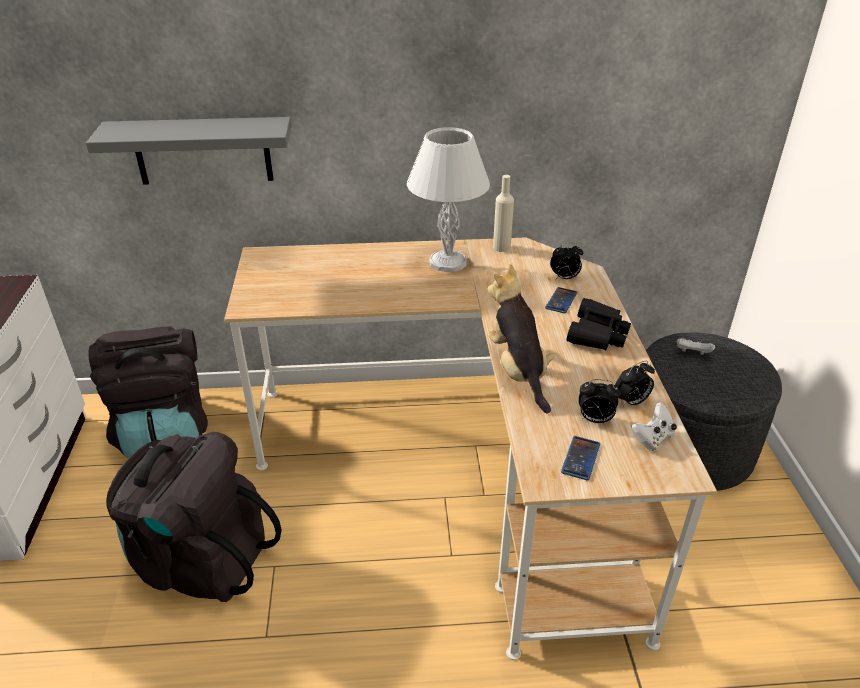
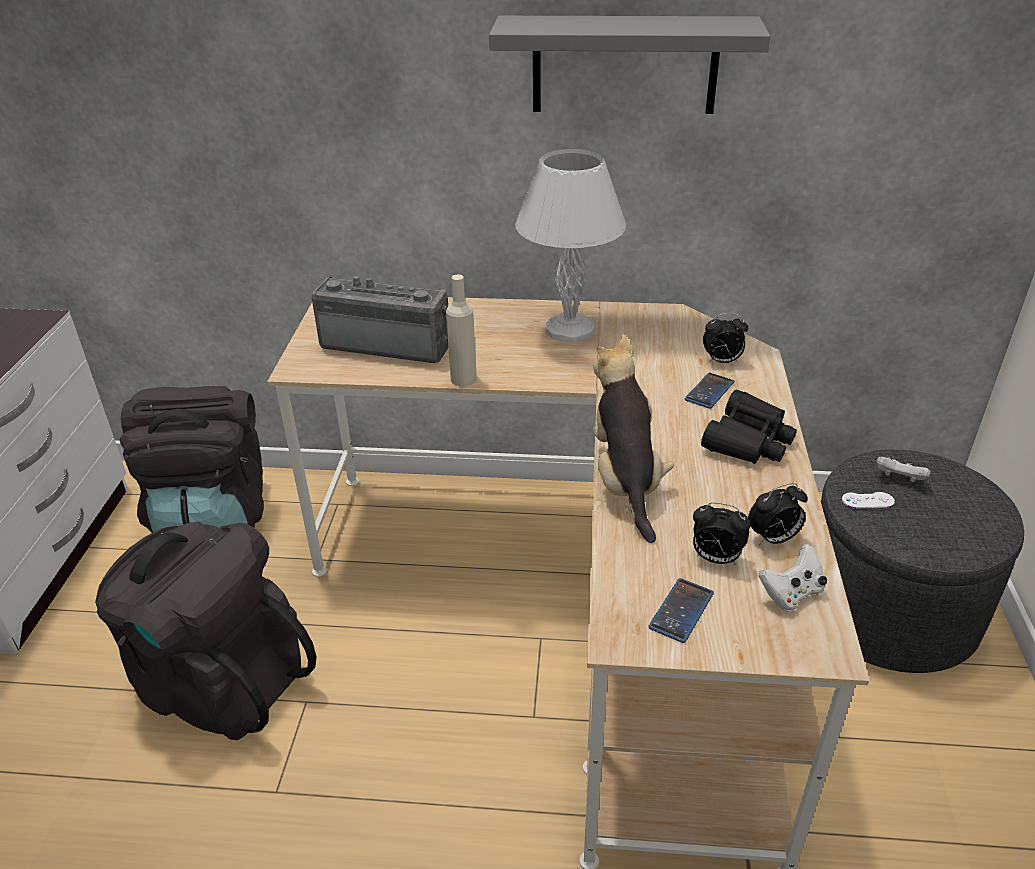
camera: 10 degrees right, 0 degrees up
(203, 151) = (269, 167): grey shelf -> grey shelf (624, 65)
(312, 283) = (388, 344): none -> radio
(501, 247) = (646, 315): beige bottle -> beige bottle (463, 379)
(674, 370) = (867, 500): none -> white game controller

